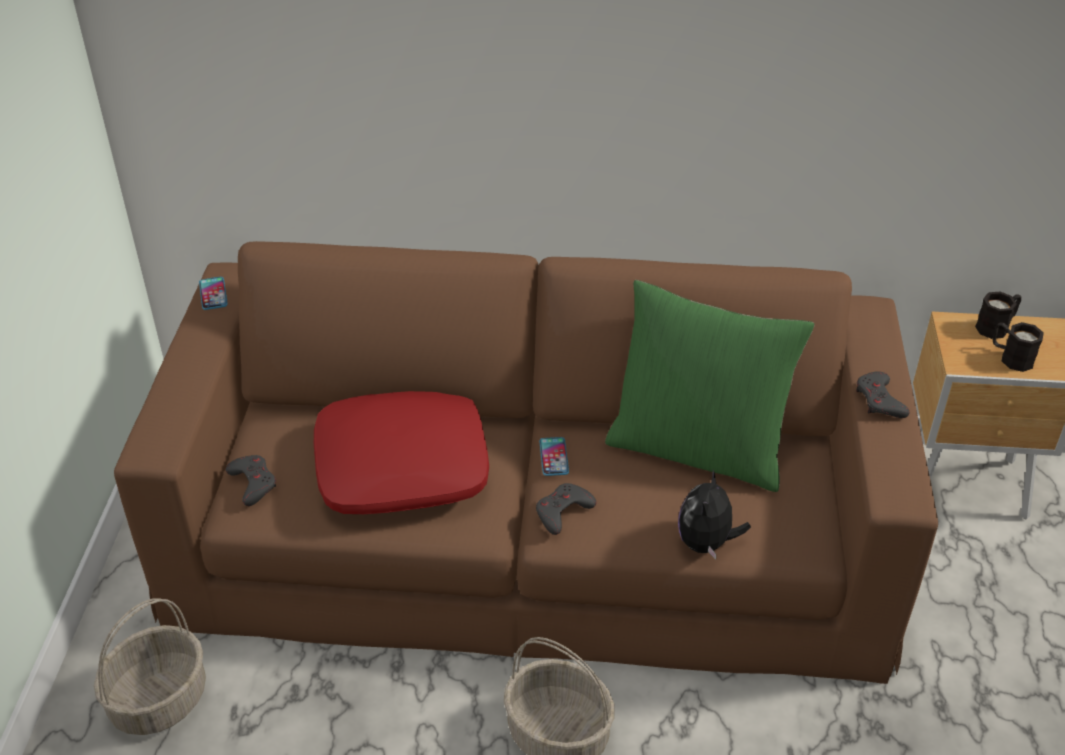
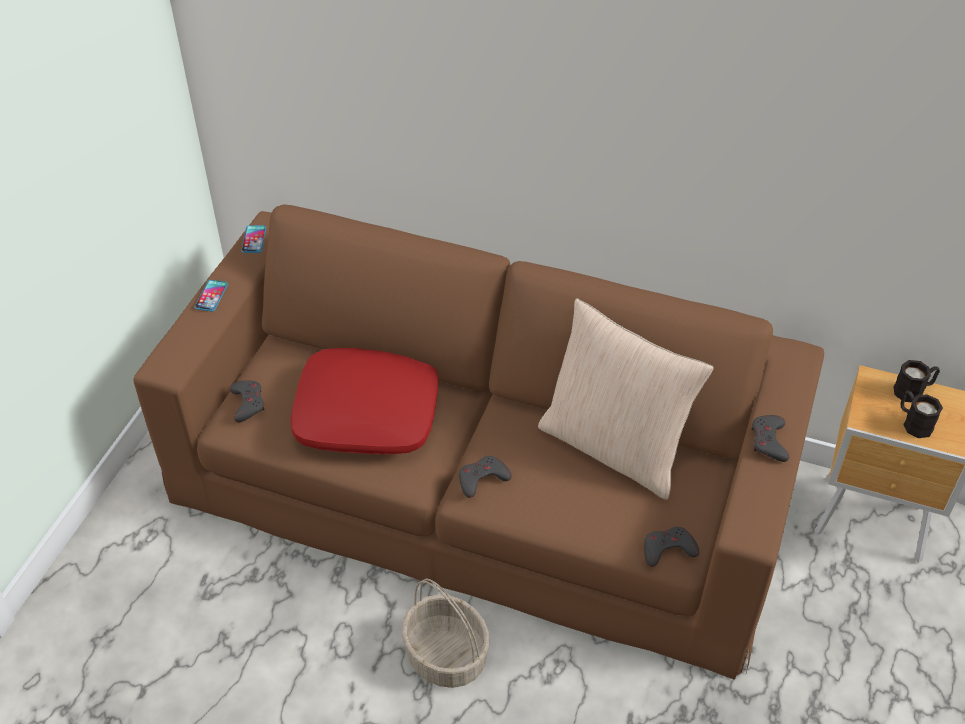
camera: 15 degrees right, 5 degrees up
(159, 699) = (152, 556): basket -> none
(554, 457) = (492, 430): phone -> phone (211, 296)
(698, 448) = (614, 447): green pillow -> beige pillow
(706, 543) = (591, 531): plush toy -> none
(798, 544) = (668, 549): none -> grey game controller

